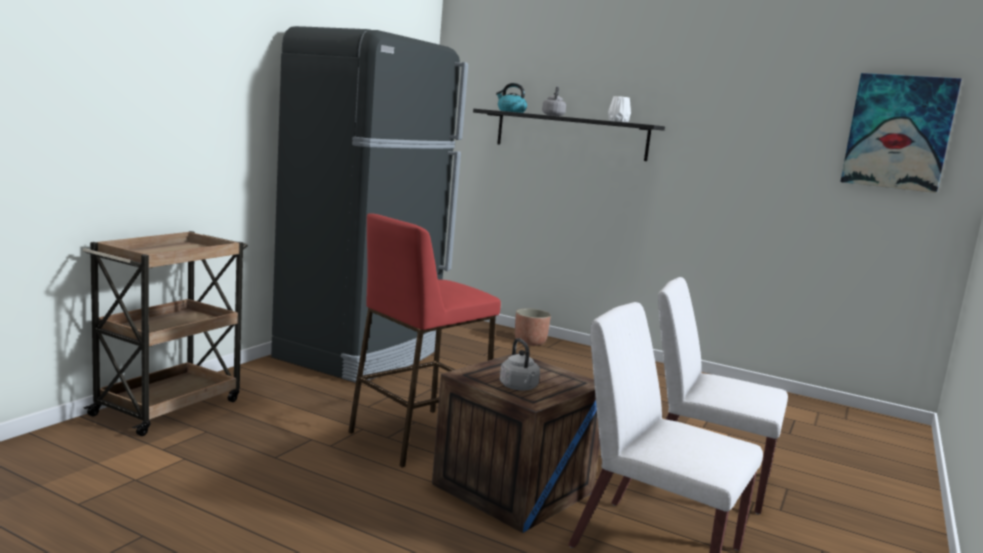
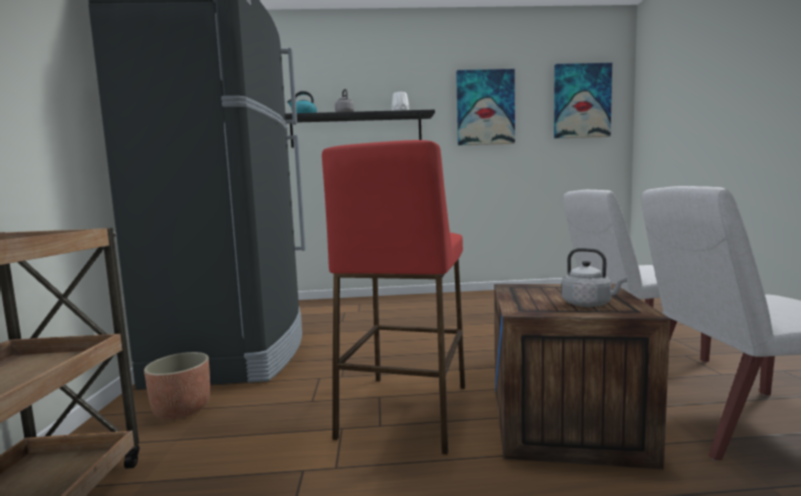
camera: 30 degrees left, 5 degrees down
(530, 342) = (360, 303): planter -> planter (182, 410)
(742, 125) = (485, 108): none -> picture

